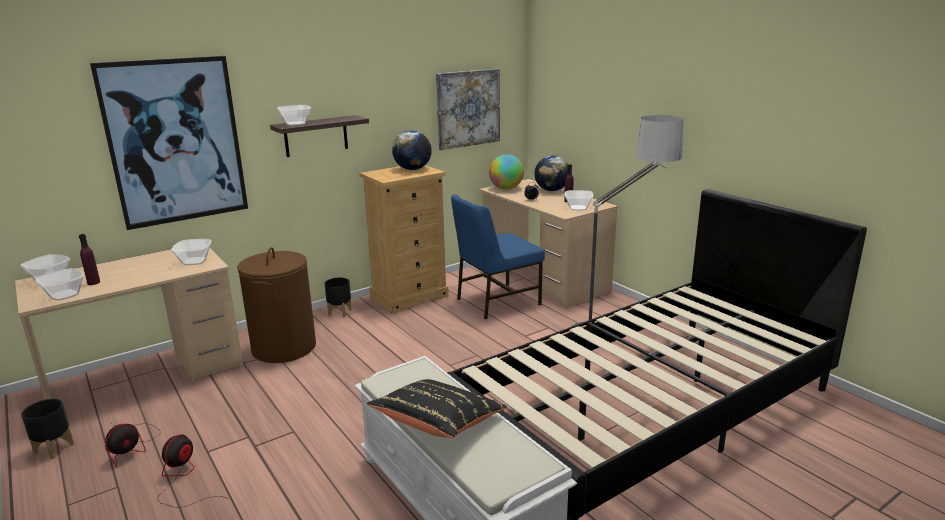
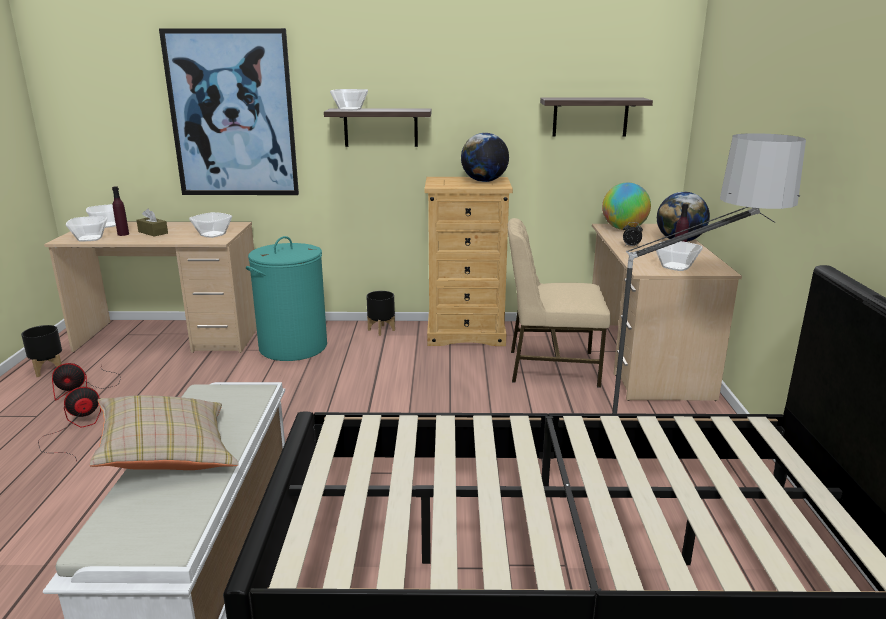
camera: 35 degrees right, 0 degrees up
(124, 273) = (153, 232): none -> brown tissue box
(283, 347) = (293, 347): brown laundry basket -> turquoise laundry basket
(438, 424) = (168, 455): black pillow -> beige pillow
(468, 108) = (590, 117): picture -> shelf
(496, 301) = (551, 367): blue chair -> beige chair

